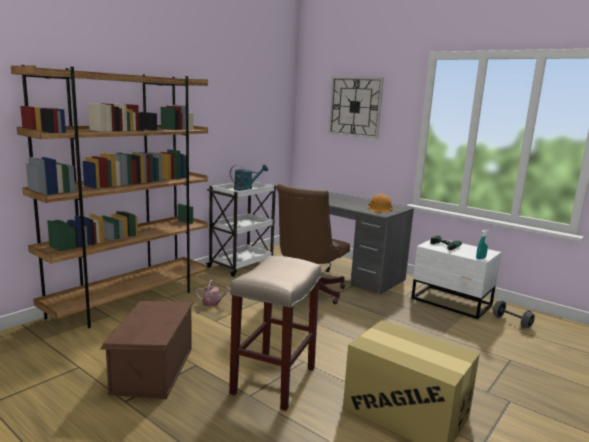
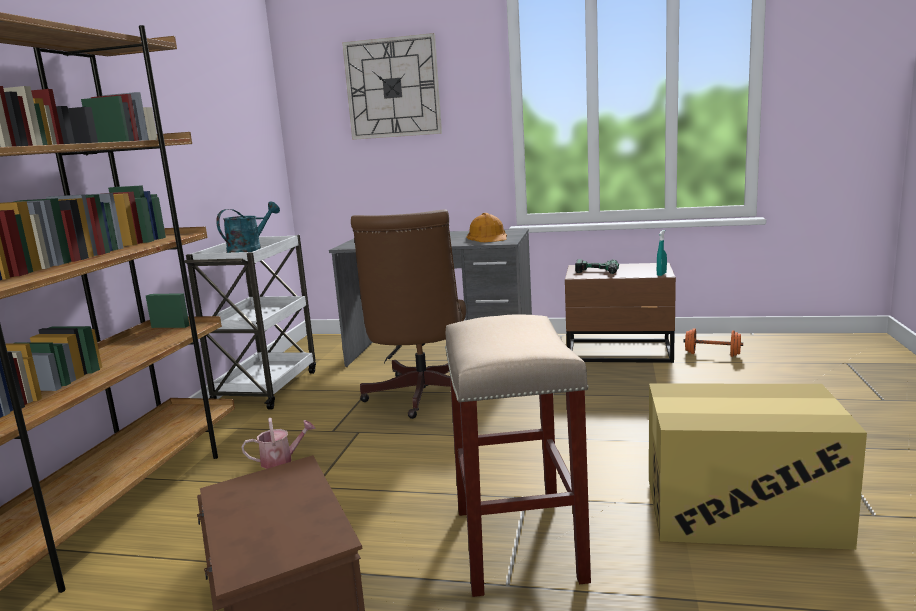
camera: 25 degrees left, 0 degrees up
(452, 302) = (621, 352): white nightstand -> brown nightstand
(511, 322) = (712, 354): grey dumbbell -> orange dumbbell

